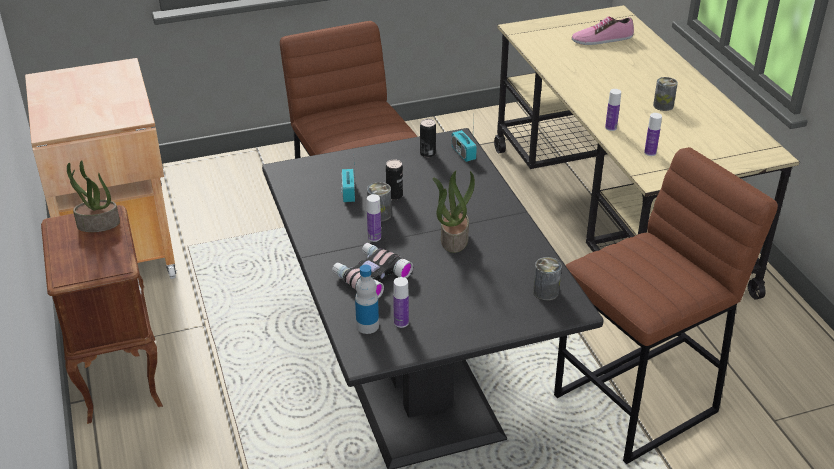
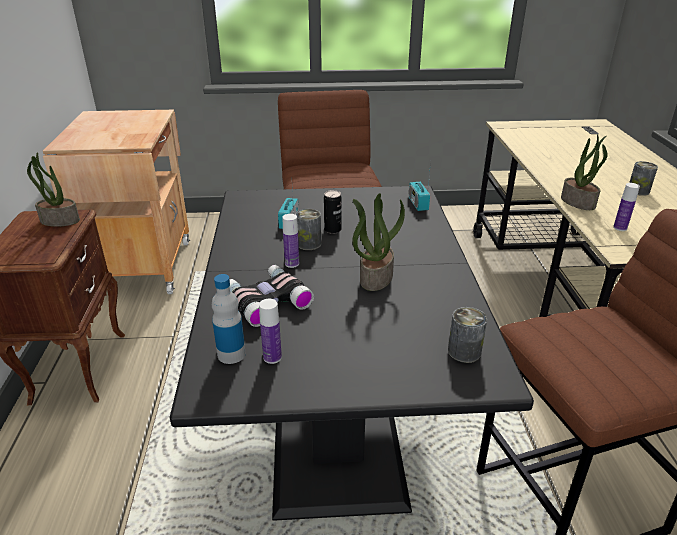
camera: 15 degrees right, 5 degrees down
(427, 153) = (382, 200): can -> none
(602, 39) = (581, 138): shoe -> none
(611, 128) = (578, 202): bottle -> potted plant

